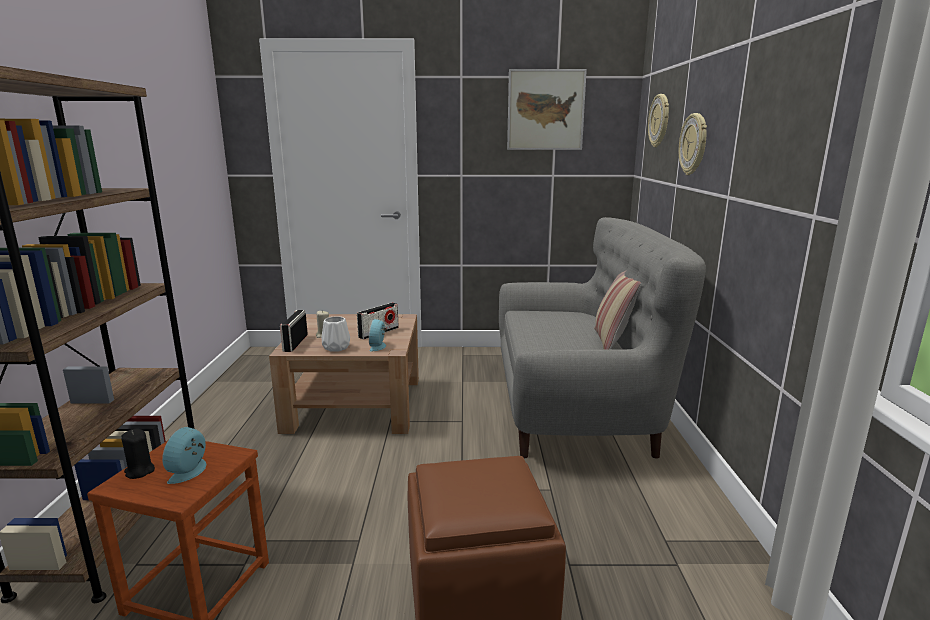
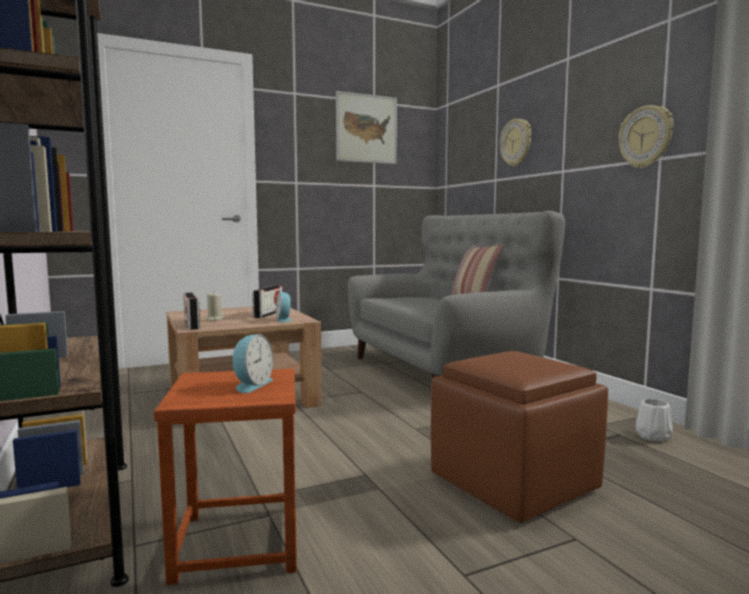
camera: 25 degrees left, 10 degrees down
(139, 471) = (191, 392): black candle -> none
(190, 471) = (251, 385): alarm clock -> alarm clock turned 150 degrees counterclockwise
(336, 347) = (242, 323): white vase -> white vase (651, 436)
(660, 120) = (467, 135): wall clock -> wall clock (646, 137)

